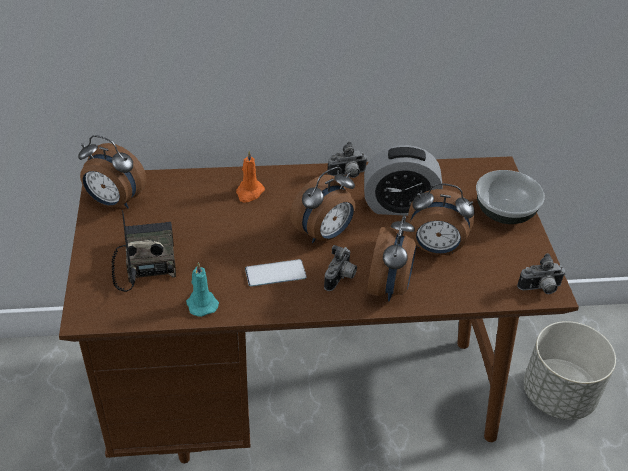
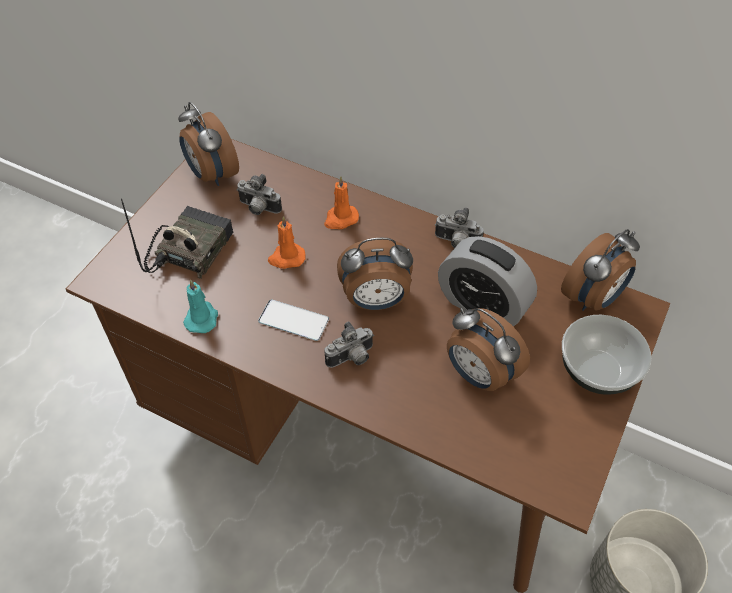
camera: 35 degrees right, 10 degrees up
(231, 235) = (286, 258): none -> orange candle
(389, 287) = (392, 394): alarm clock -> alarm clock (593, 298)
(540, 289) = (559, 485): camera -> camera (258, 209)

